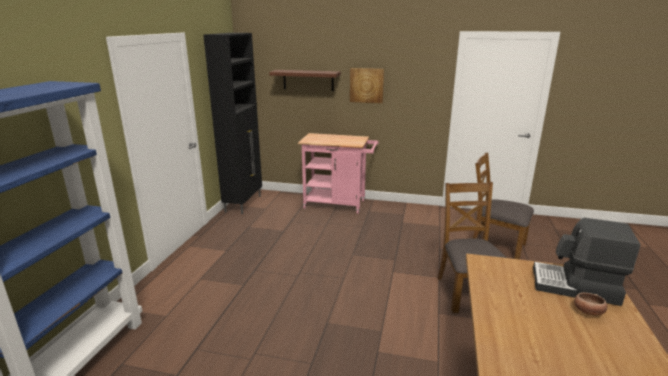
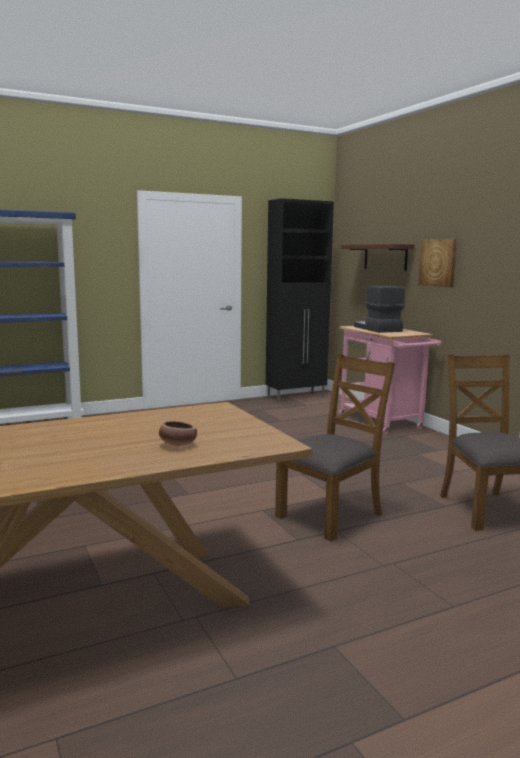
camera: 50 degrees right, 10 degrees down
(575, 286) = (230, 438): coffee machine -> coffee machine (377, 329)

